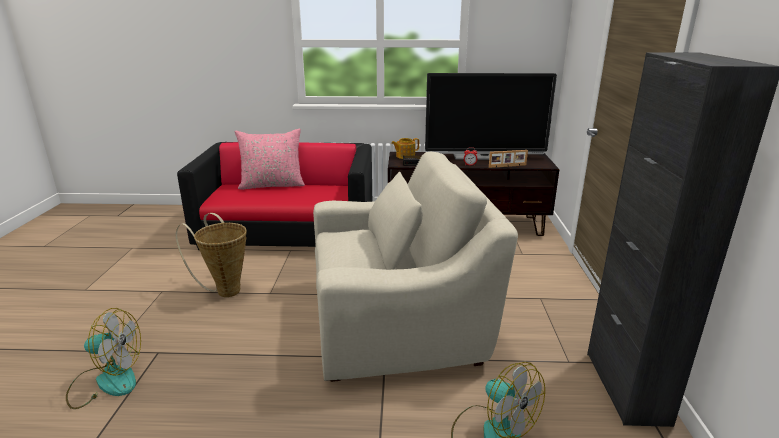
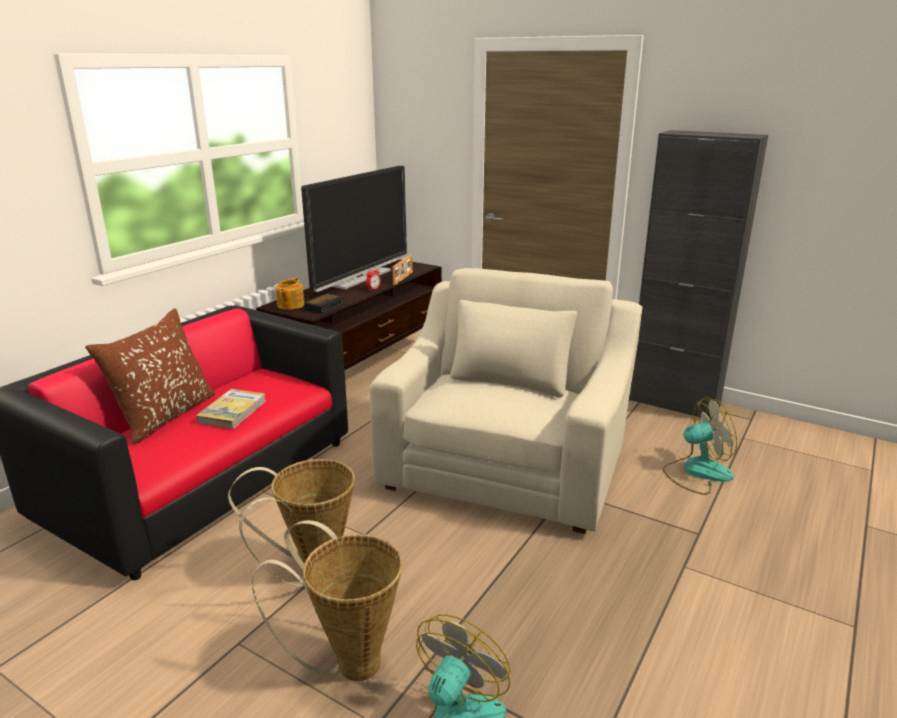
camera: 60 degrees left, 0 degrees up
(156, 326) = (349, 662): none -> basket
(272, 185) = (165, 416): pink pillow -> brown pillow
(289, 195) = (232, 411): none -> book

